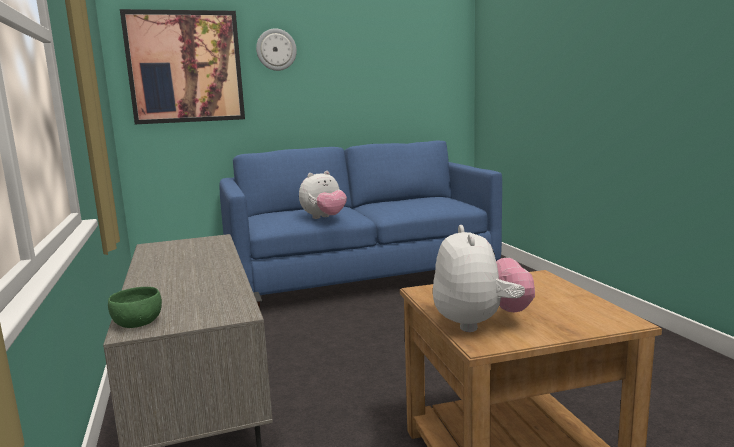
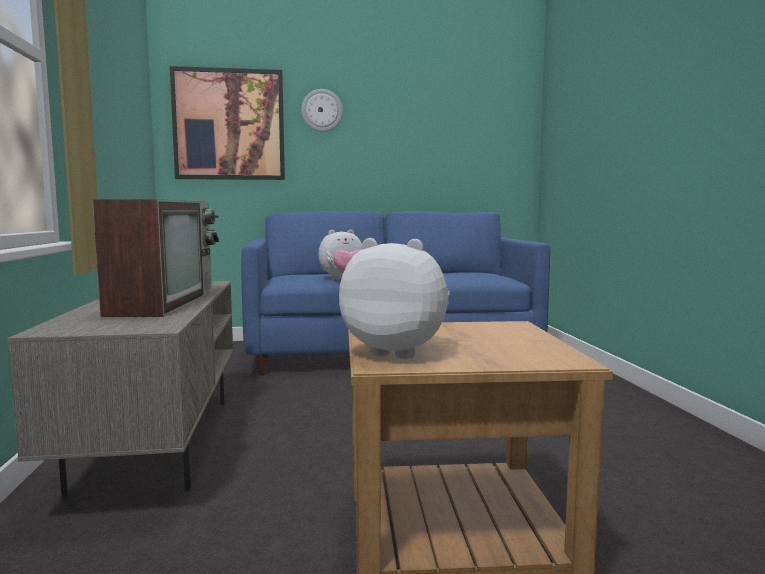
camera: 10 degrees right, 5 degrees down
(138, 323) = (58, 327): green bowl -> none
(201, 274) = (163, 302): none -> television
(479, 323) = (398, 351): plush toy -> plush toy turned 75 degrees counterclockwise

